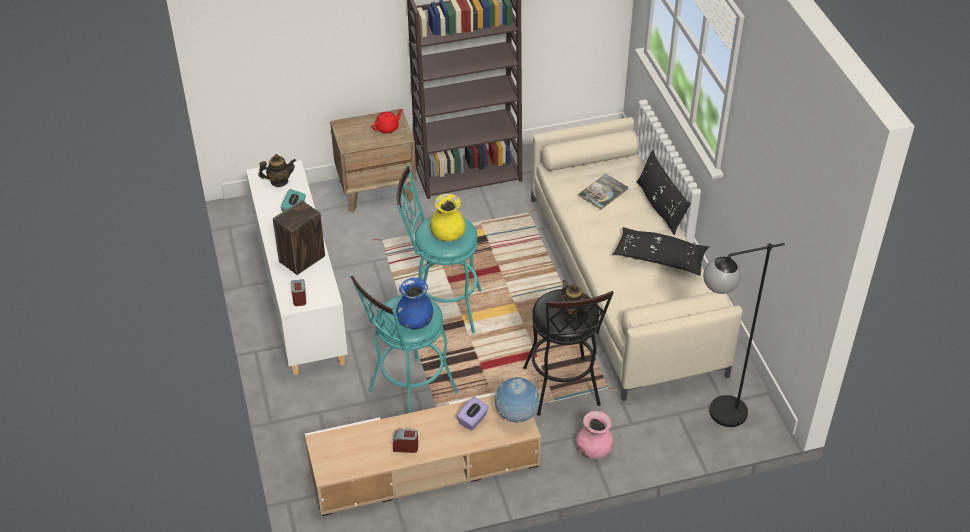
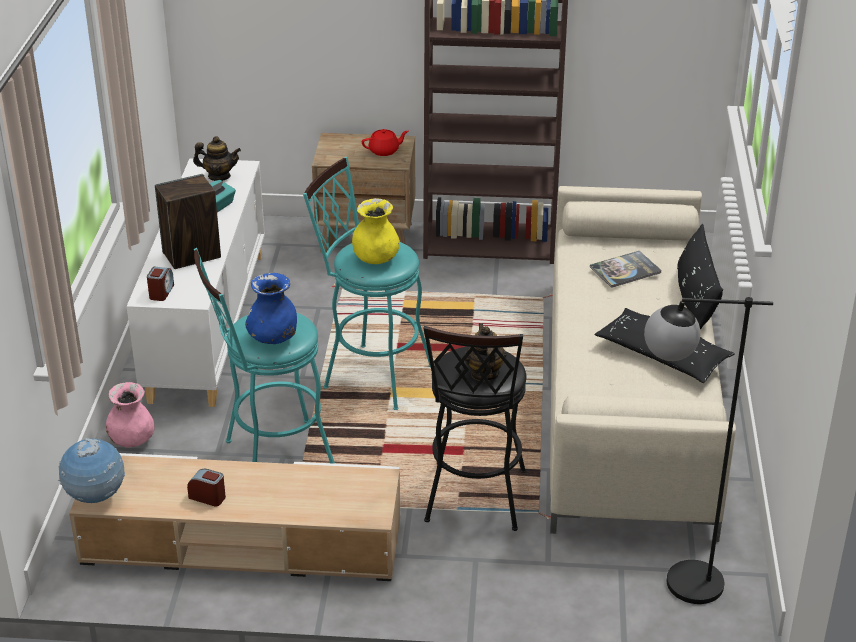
camera: 20 degrees right, 10 degrees down
(473, 420) = (313, 488): purple tissue box -> none
(516, 415) = (373, 497): globe -> globe (96, 498)
(593, 450) = (477, 581): pink vase -> pink vase (132, 440)

